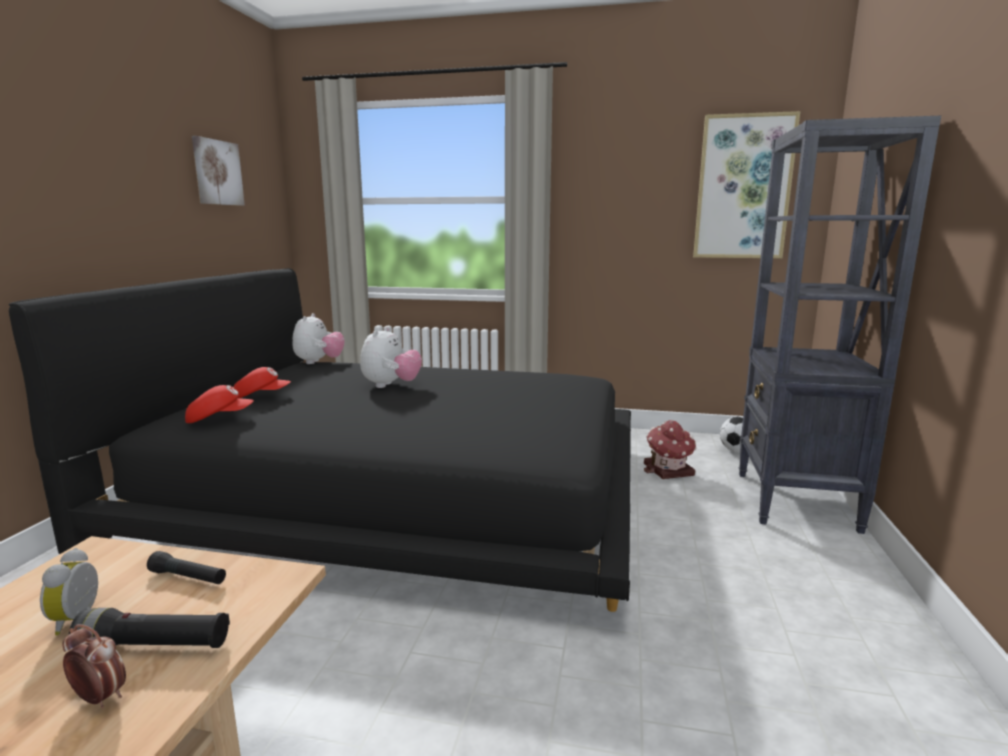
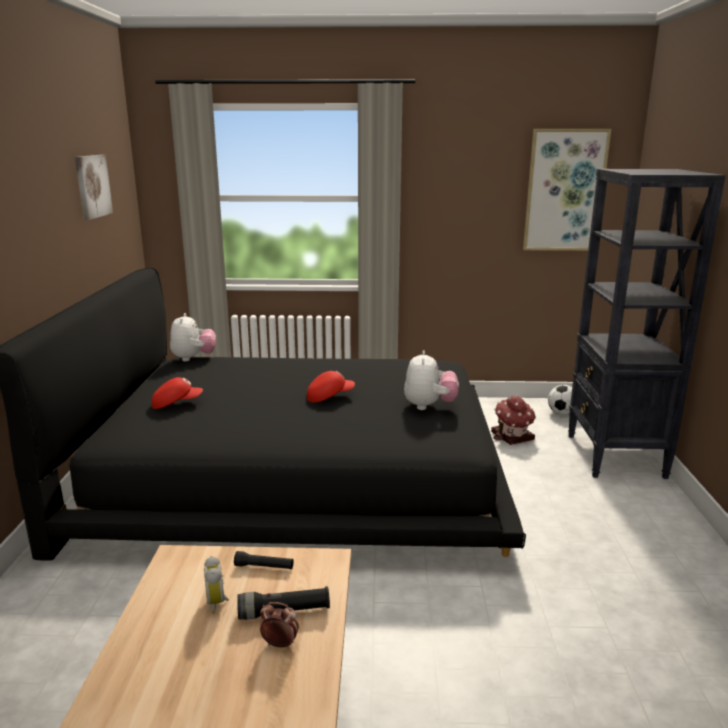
camera: 10 degrees left, 5 degrees up
(219, 419) = (160, 430): red cap -> red cap (329, 397)
(391, 385) = (284, 384): plush toy -> plush toy (429, 406)

